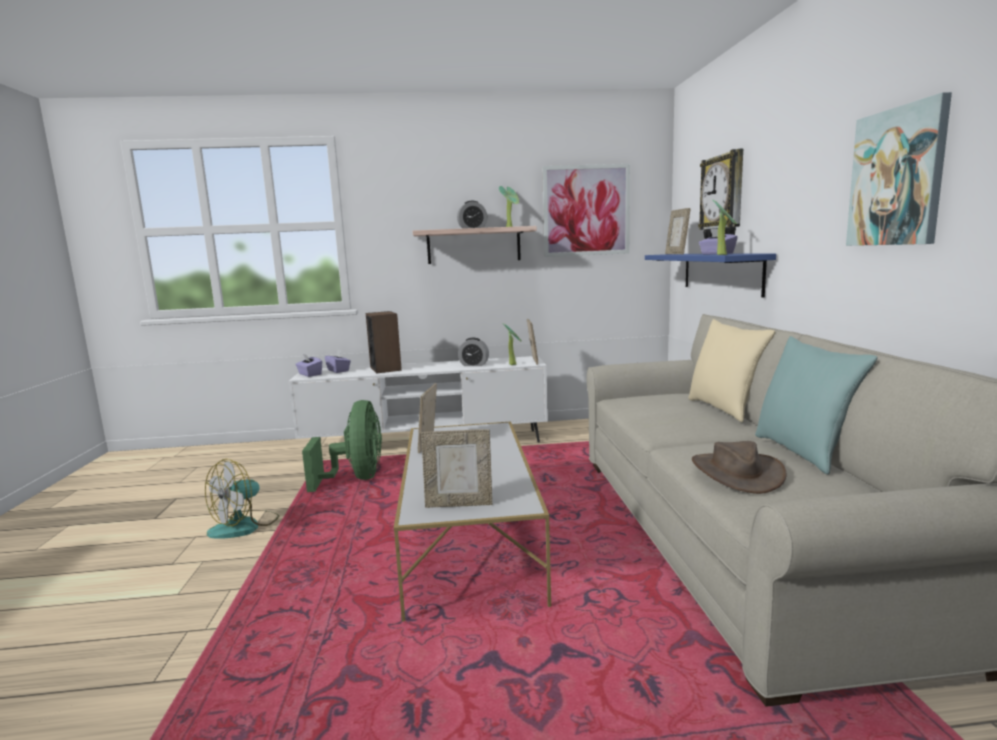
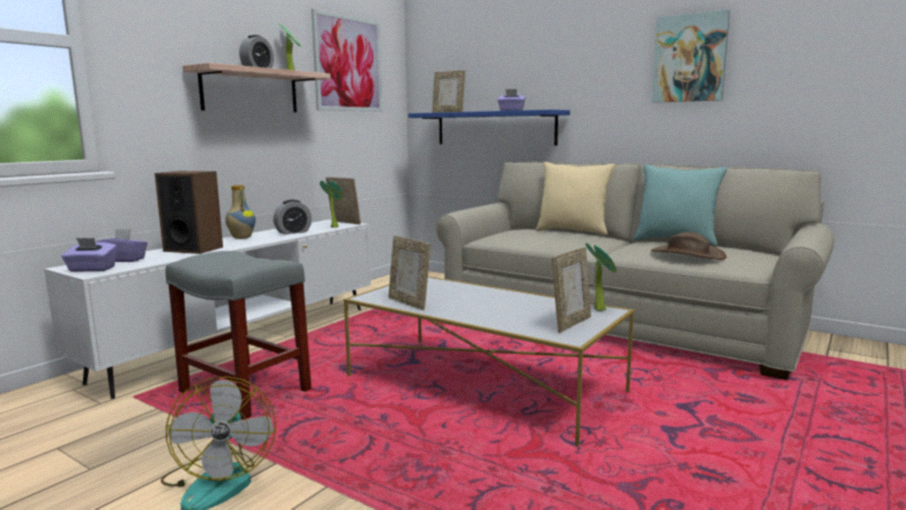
camera: 50 degrees left, 0 degrees up
(356, 478) = (243, 391): green fan -> grey stool
(433, 364) = (241, 238): none -> vase
(723, 197) = (494, 63): wall clock -> none
(723, 254) = (534, 109): potted plant -> potted plant (600, 309)

